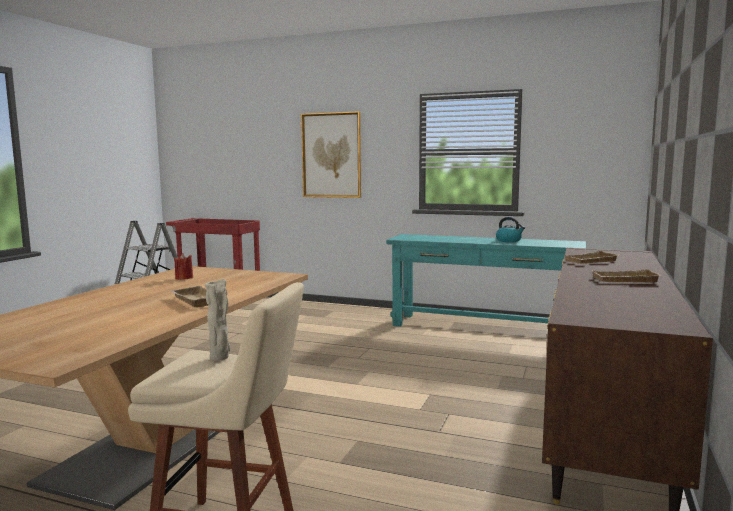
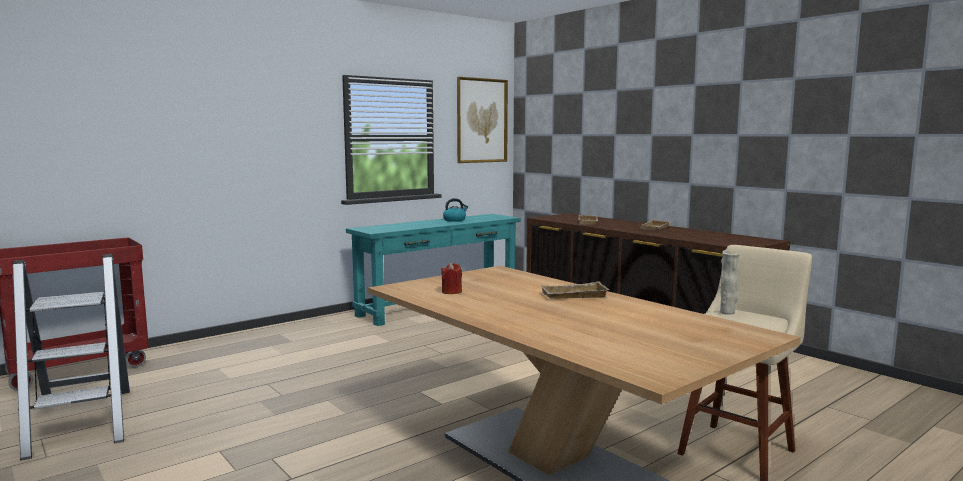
camera: 60 degrees left, 0 degrees up
(331, 155) = (240, 140): picture -> picture (481, 120)

